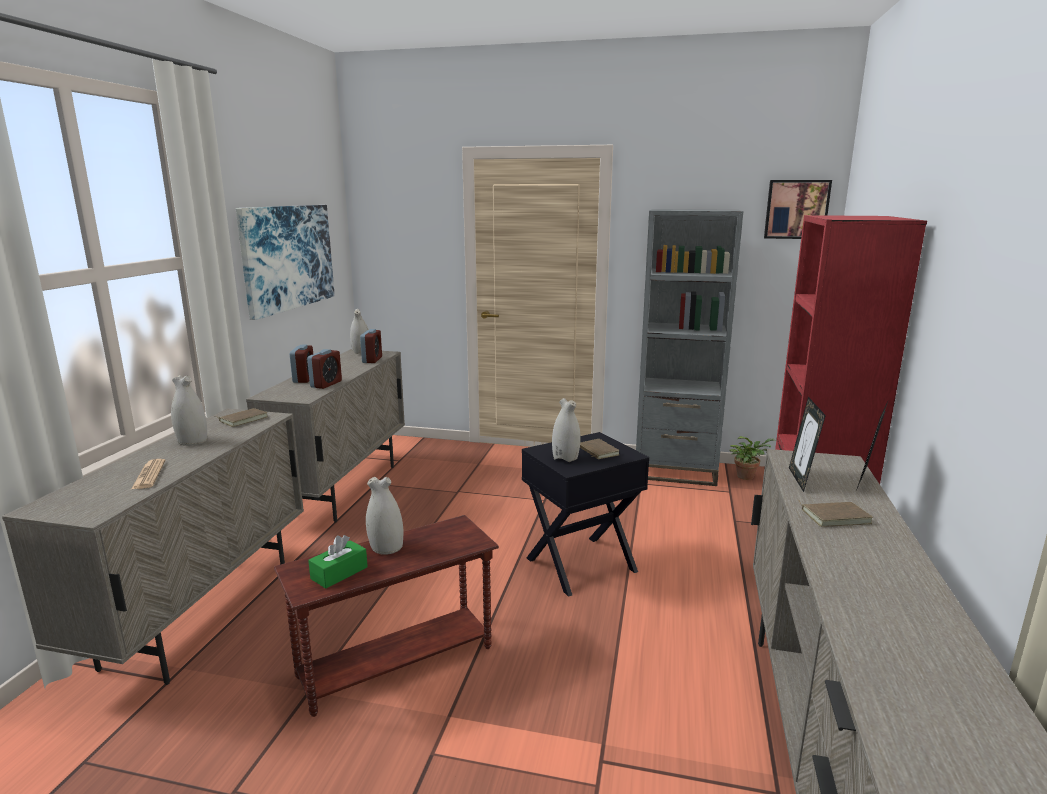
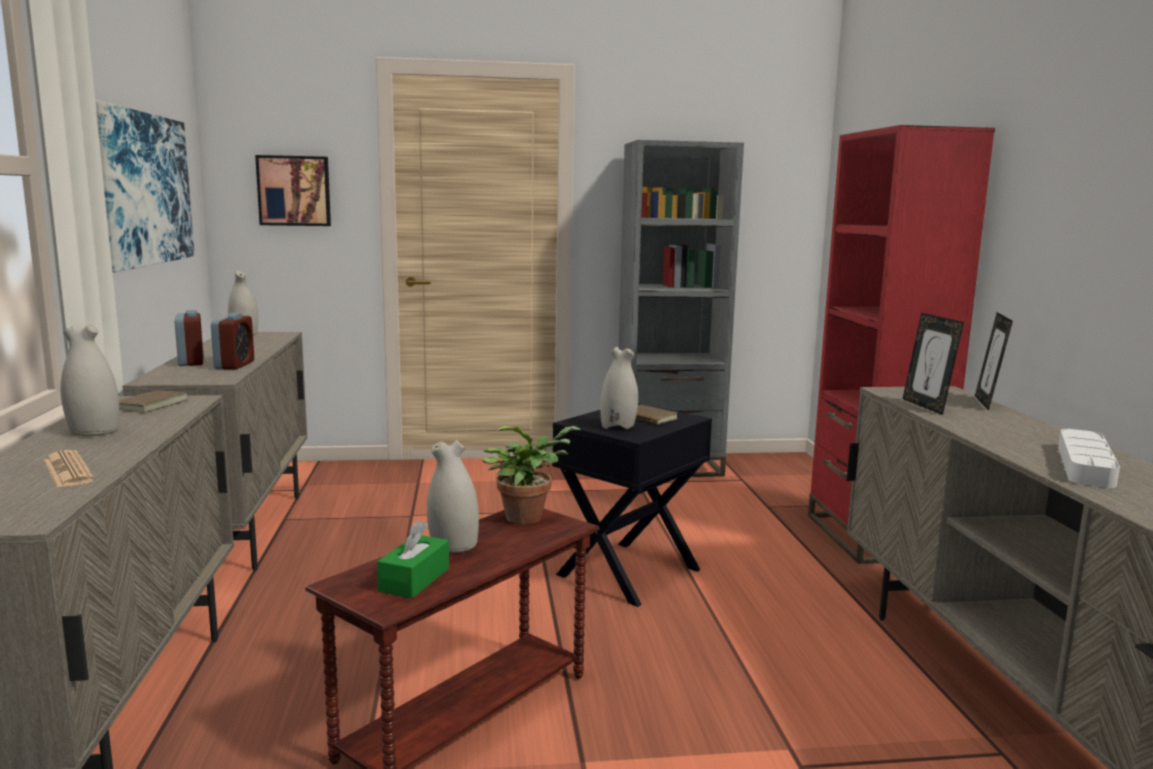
camera: 20 degrees left, 5 degrees down
(372, 360) = (271, 340): alarm clock -> none
(747, 476) = (749, 463): potted plant -> potted plant (528, 517)
(796, 209) = (782, 148): picture -> picture (294, 191)
(834, 516) = (996, 429): brown book -> none
(869, 573) = (1085, 465): none -> white tray

